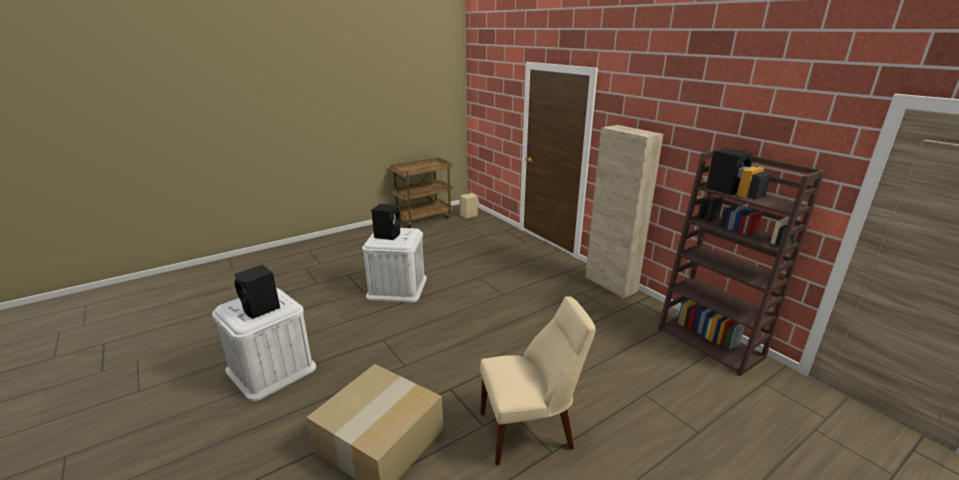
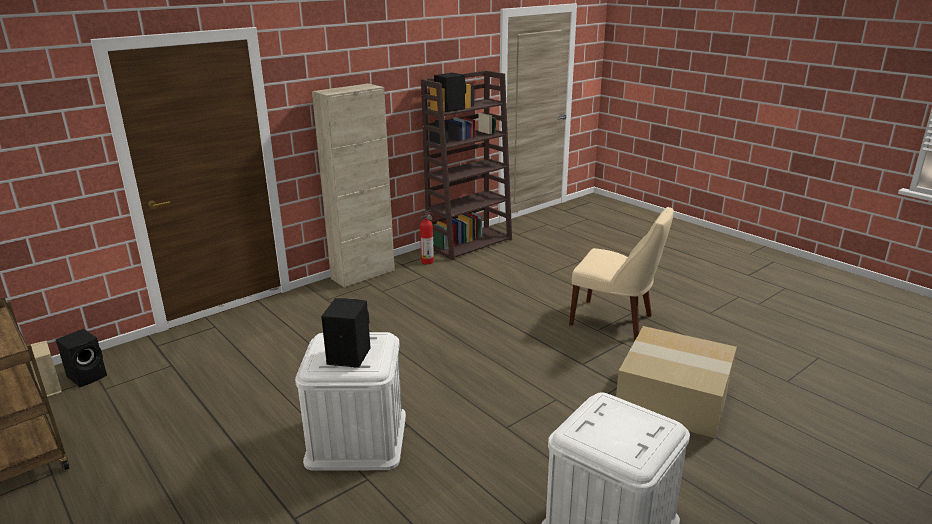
camera: 95 degrees left, 0 degrees up
(261, 309) = (628, 419): black speaker -> black speaker (88, 376)
(530, 430) = (615, 321): beige chair -> beige chair turned 135 degrees clockwise
(650, 315) = (428, 261): none -> fire extinguisher

